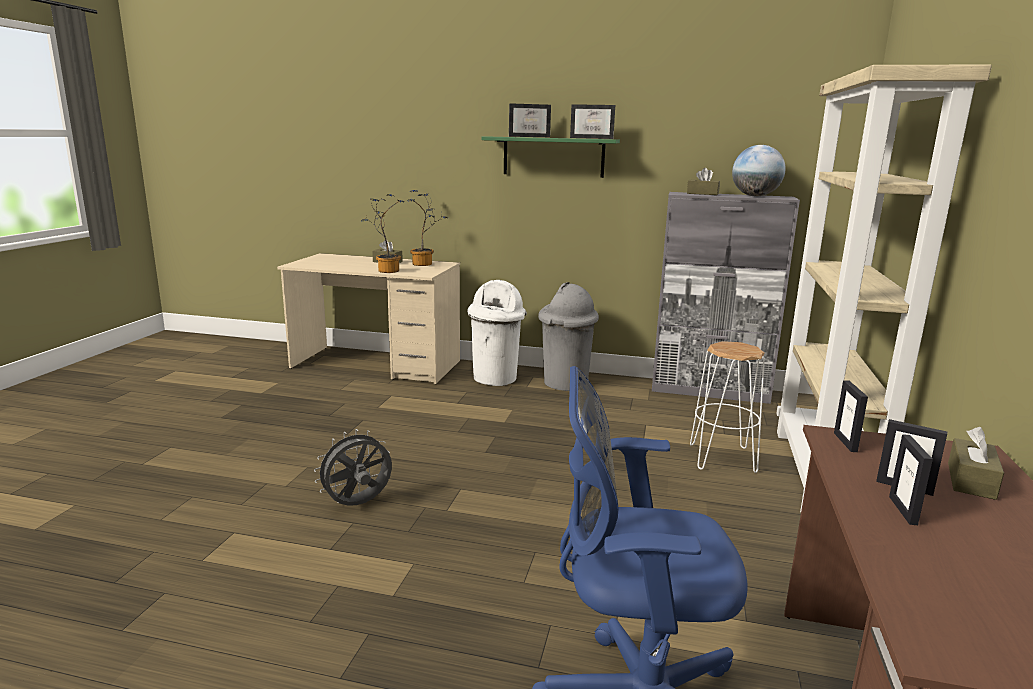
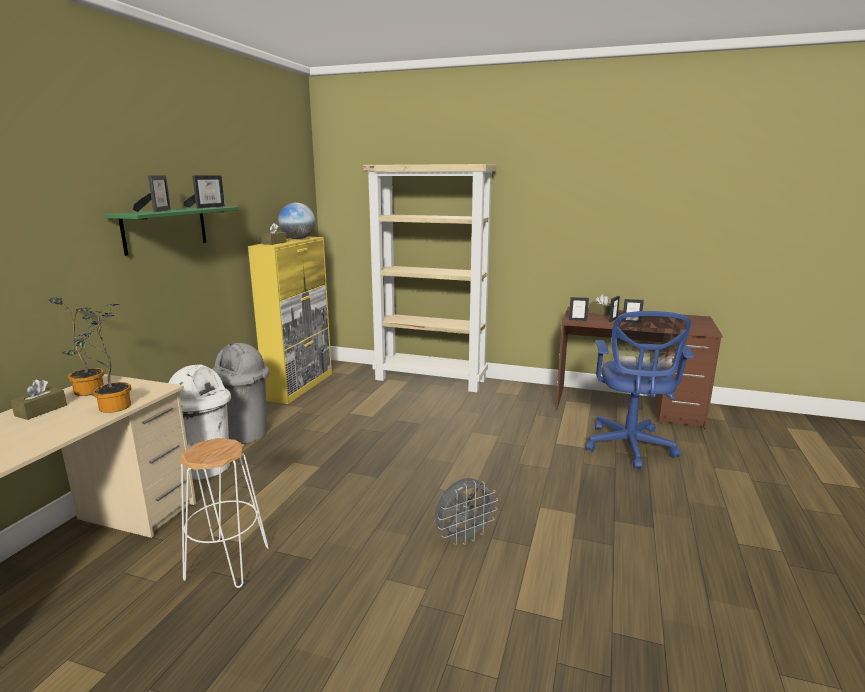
camera: 85 degrees left, 0 degrees up
(358, 505) = (464, 537): grey fan -> grey fan turned 90 degrees counterclockwise
(710, 391) = (300, 386): grey cabinet -> yellow cabinet
(721, 458) = (406, 399): white stool -> white stool (227, 563)

